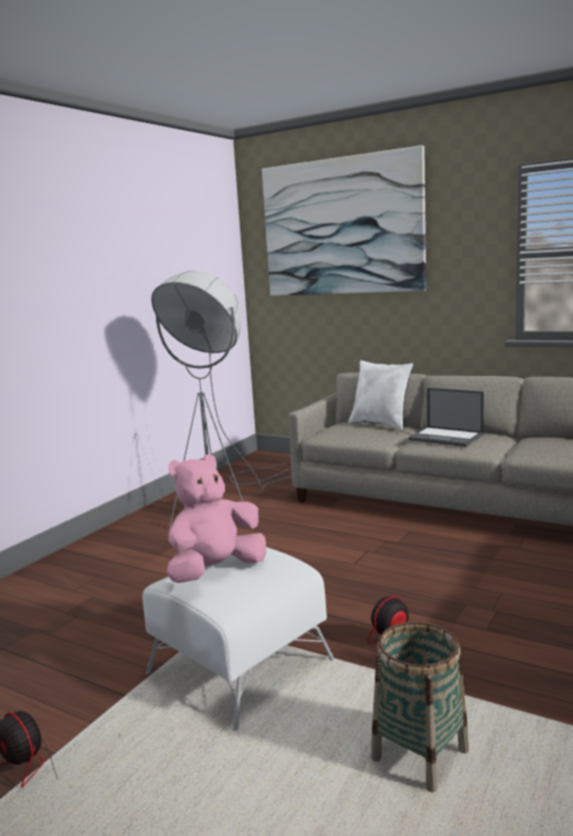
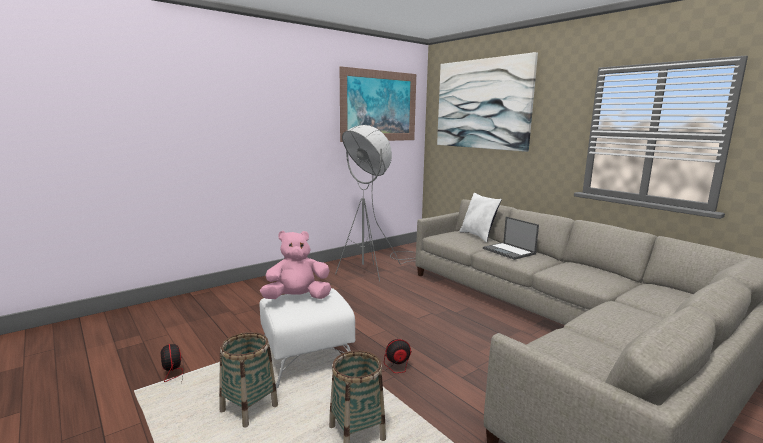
camera: 20 degrees right, 0 degrees up
(181, 241) = (379, 106): none -> picture
(219, 778) = (249, 408): none -> basket

